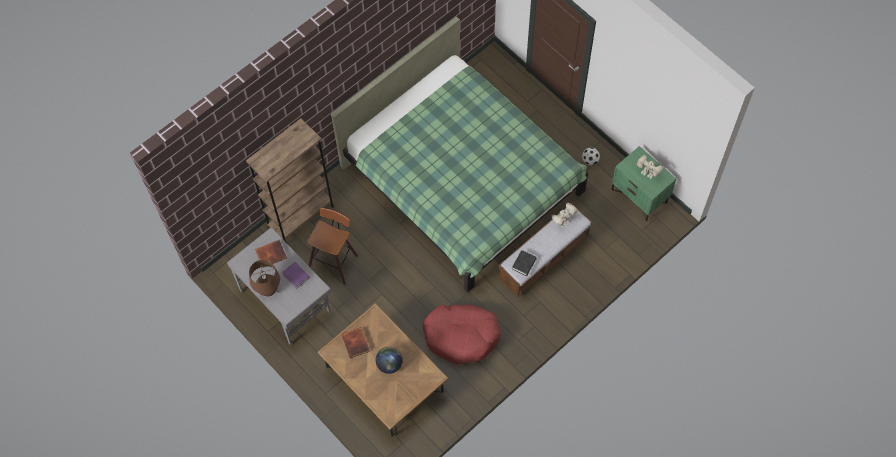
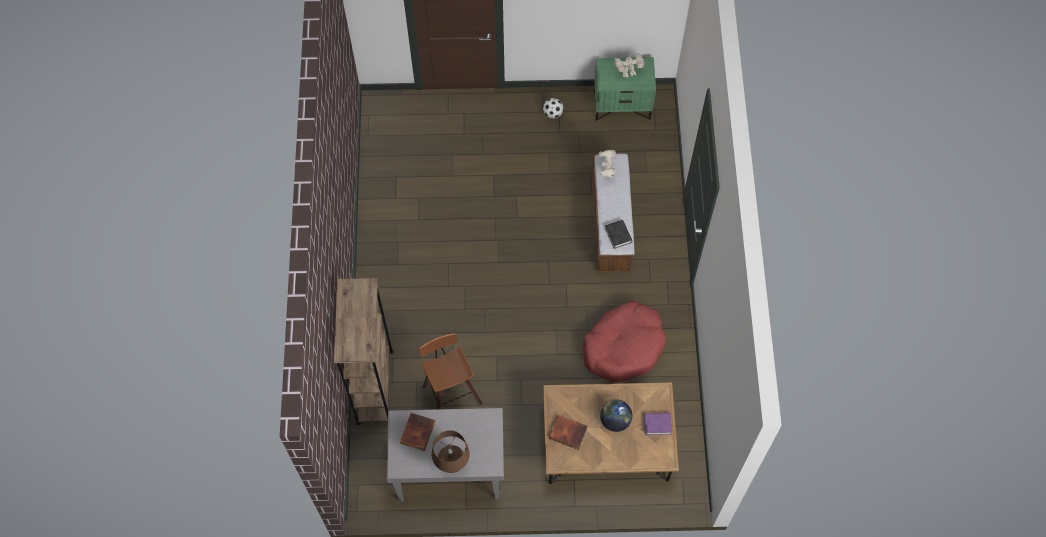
camera: 50 degrees left, 0 degrees up
(296, 276) = (461, 427): purple book -> purple book (657, 424)
(462, 180) = (473, 225): green bed -> none

